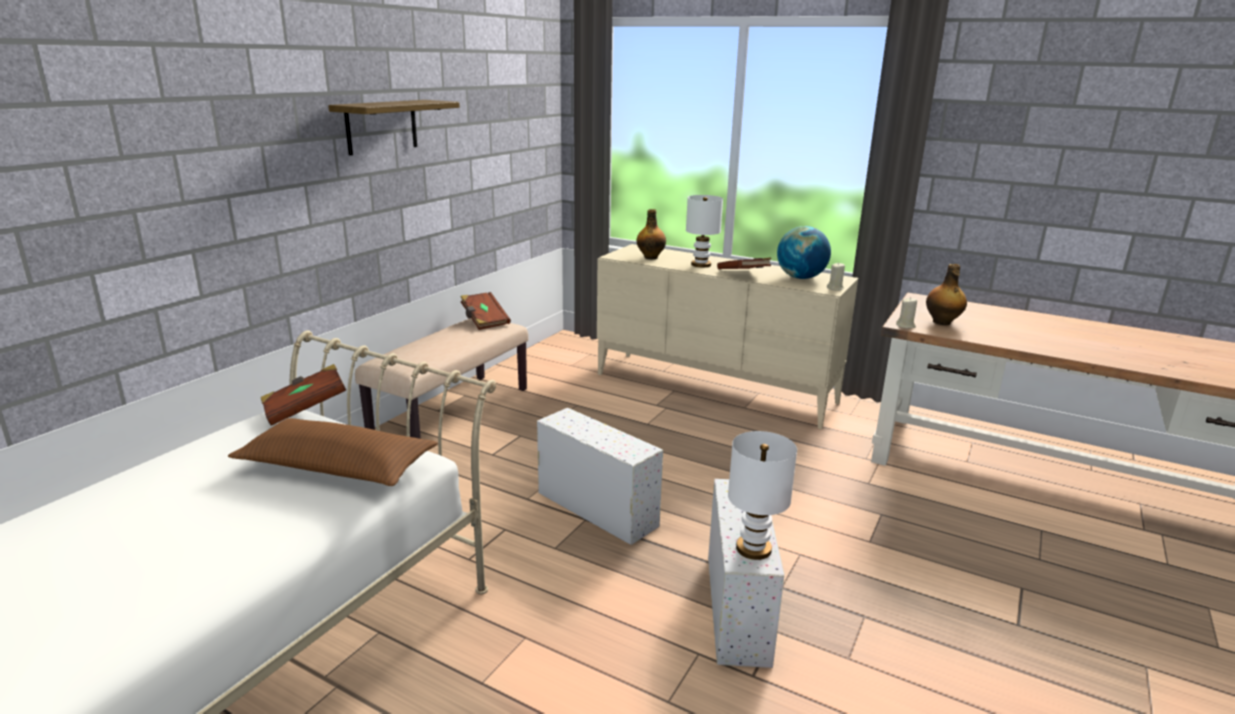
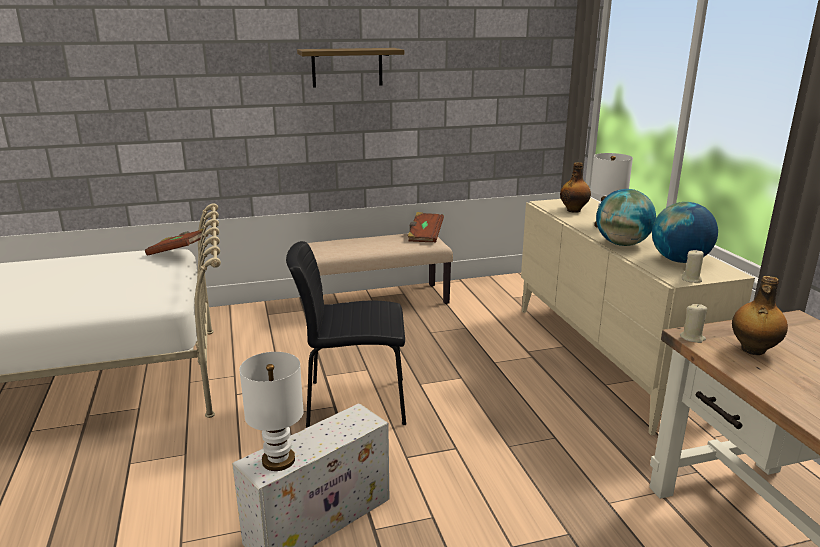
camera: 45 degrees right, 0 degrees up
(338, 468) = (123, 287): brown pillow -> none
(595, 508) = (352, 402): white storage box -> black chair
(743, 275) = (622, 244): brown book -> globe

